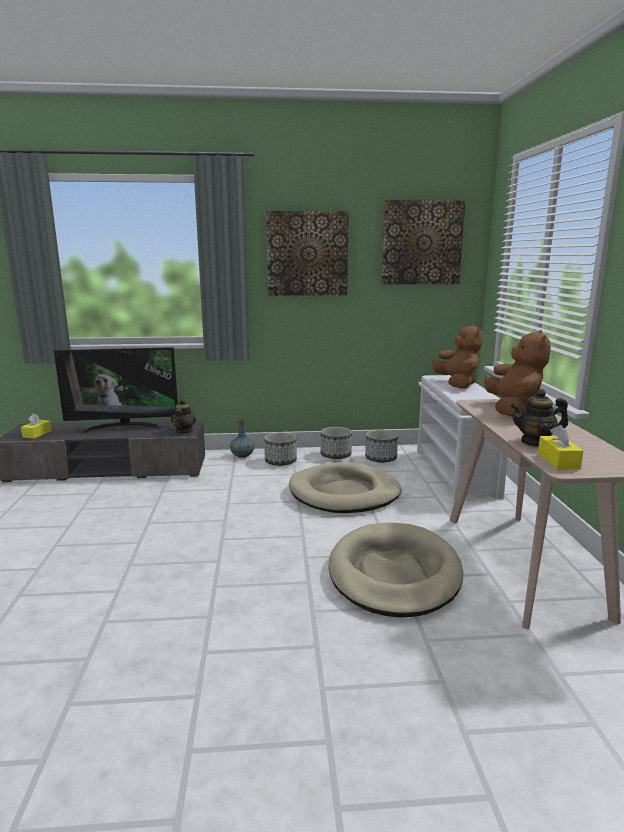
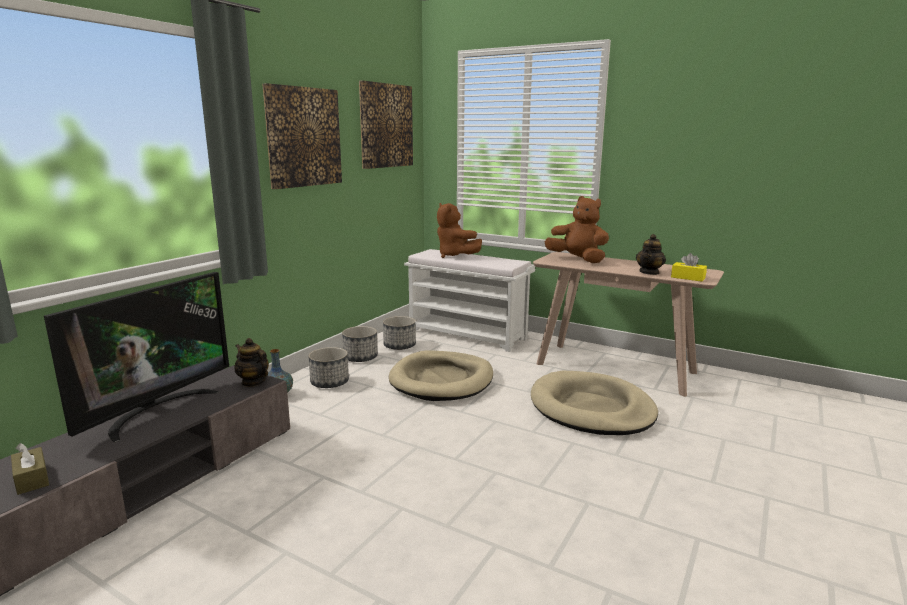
camera: 55 degrees left, 0 degrees up
(37, 434) = (32, 479): yellow tissue box -> brown tissue box
(457, 384) = (455, 256): brown plush toy -> brown plush toy turned 150 degrees counterclockwise

